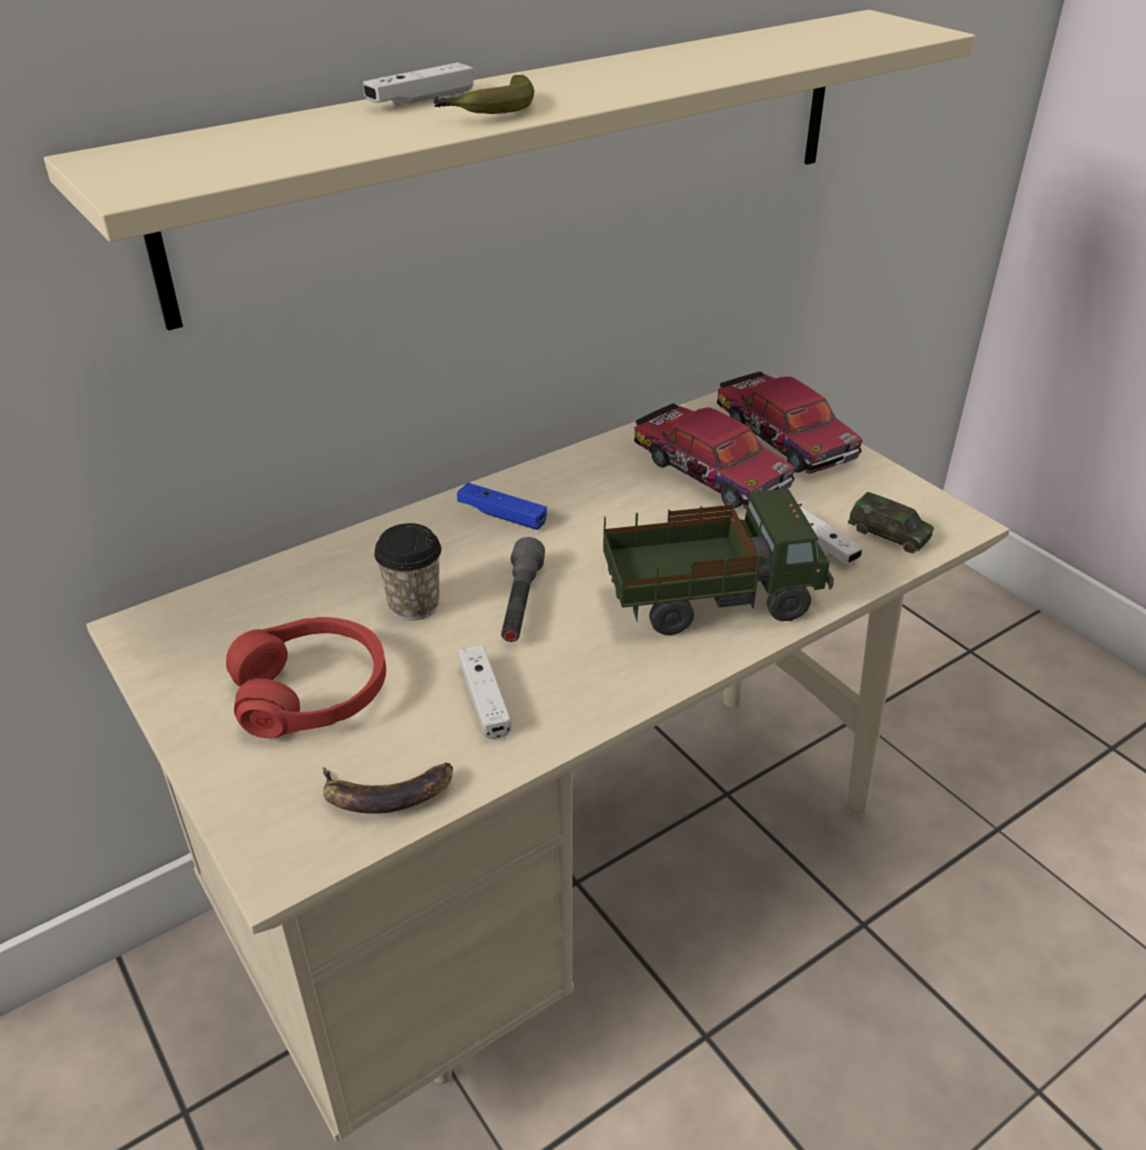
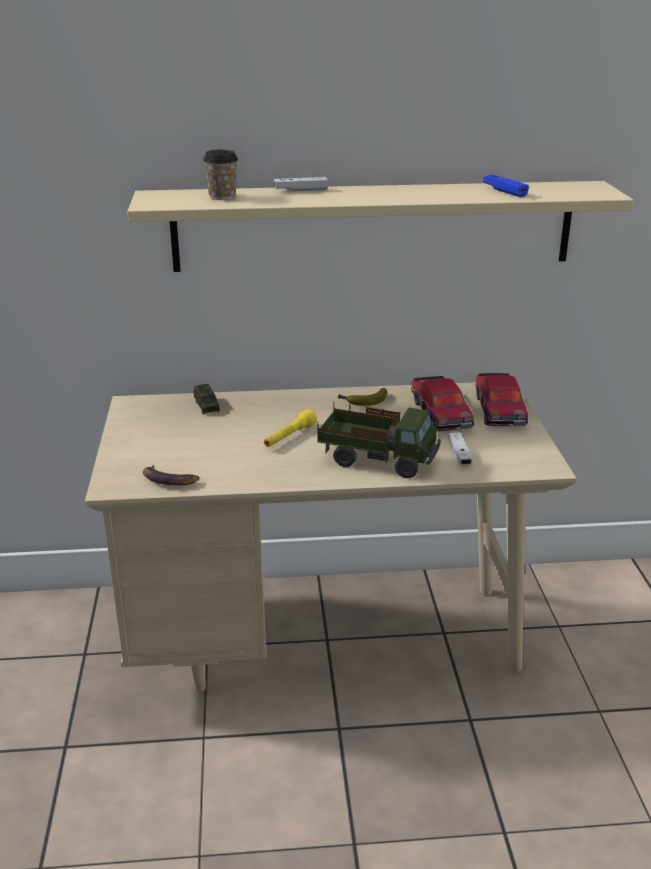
camera: 30 degrees right, 10 degrees down
(312, 691) = (173, 441): red headphones -> none
(414, 605) = (243, 425): cup -> cup (222, 197)
(484, 700) = (237, 464): white game controller -> none
(490, 111) = (320, 198): banana -> banana (363, 402)
(502, 515) = (317, 404): blue game controller -> blue game controller (504, 191)
(520, 603) = (289, 437): grey flashlight -> yellow flashlight
(888, 534) = (503, 461): toy car -> toy car (206, 406)

